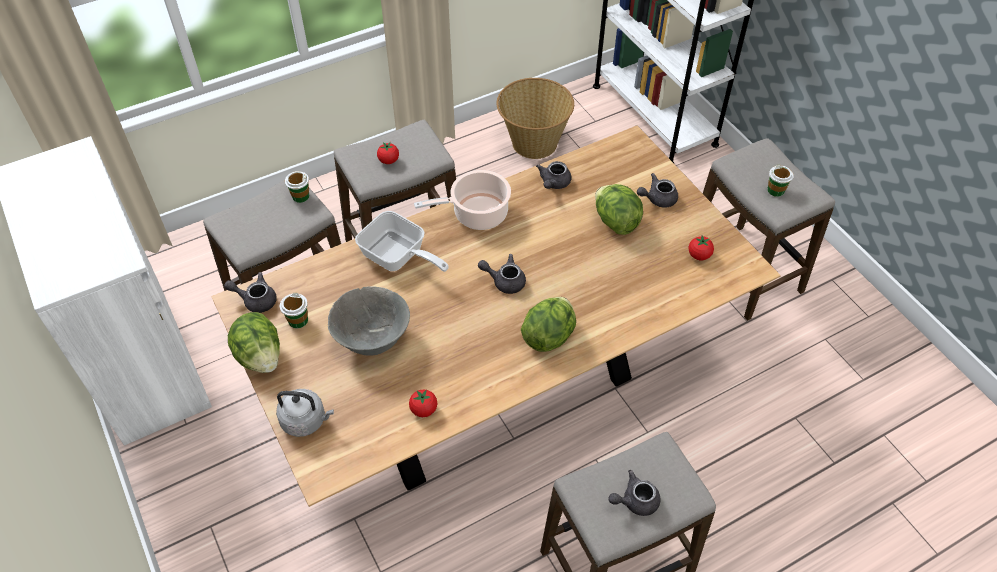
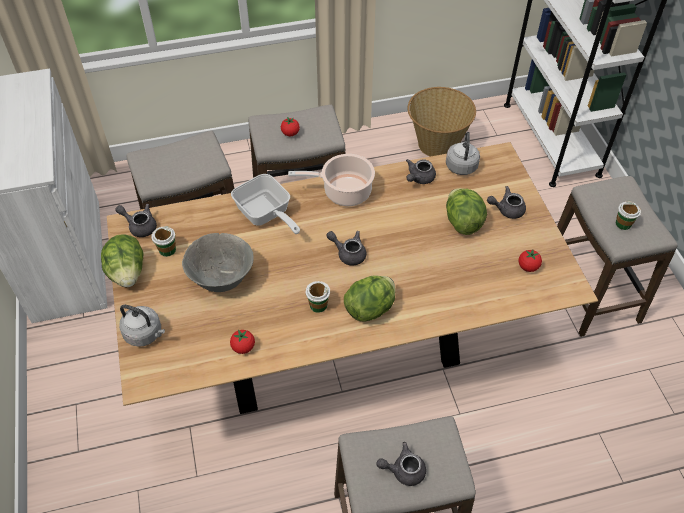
camera: 15 degrees right, 0 degrees up
(300, 196) = (209, 149): cup -> cup (318, 305)
(594, 160) = (461, 165): none -> grey kettle

